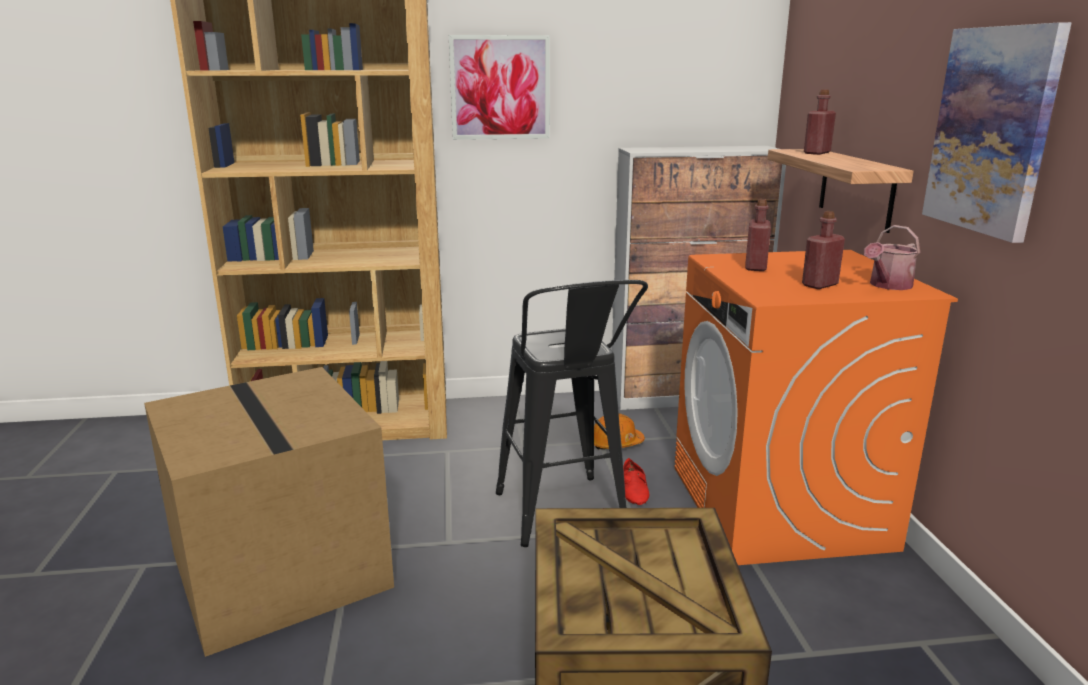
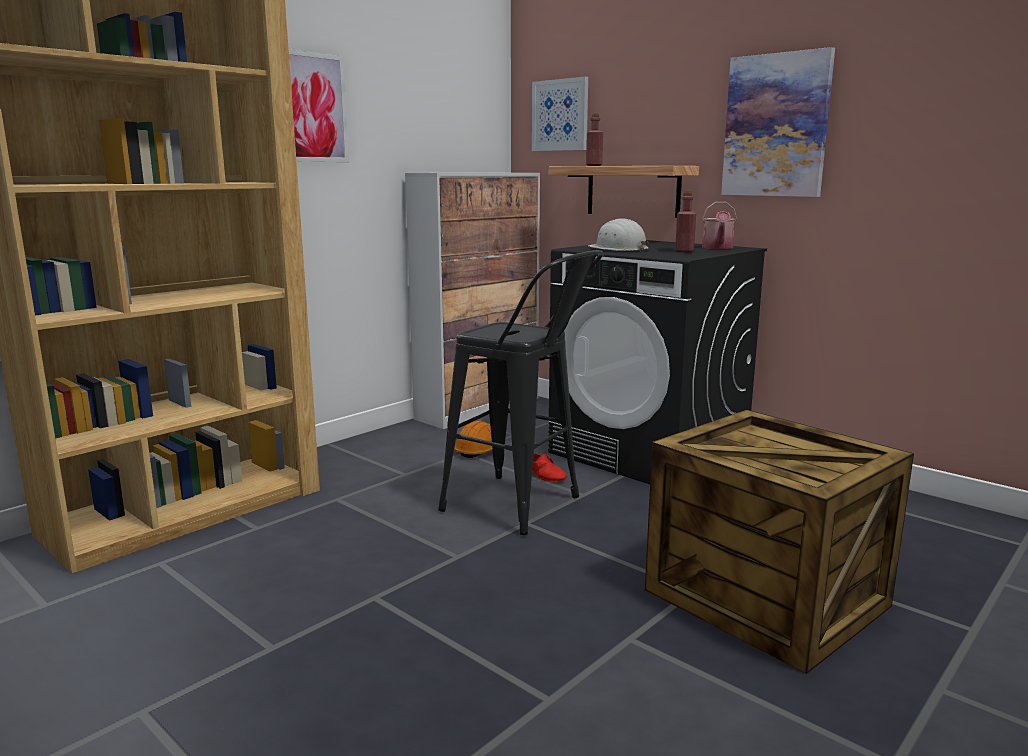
camera: 40 degrees left, 5 degrees down
(284, 571) = (334, 639): cardboard box -> none
(755, 267) = (618, 249): red bottle -> white hard hat
(779, 507) = (649, 453): orange washing machine -> black washing machine
(813, 85) = (560, 115): none -> picture

